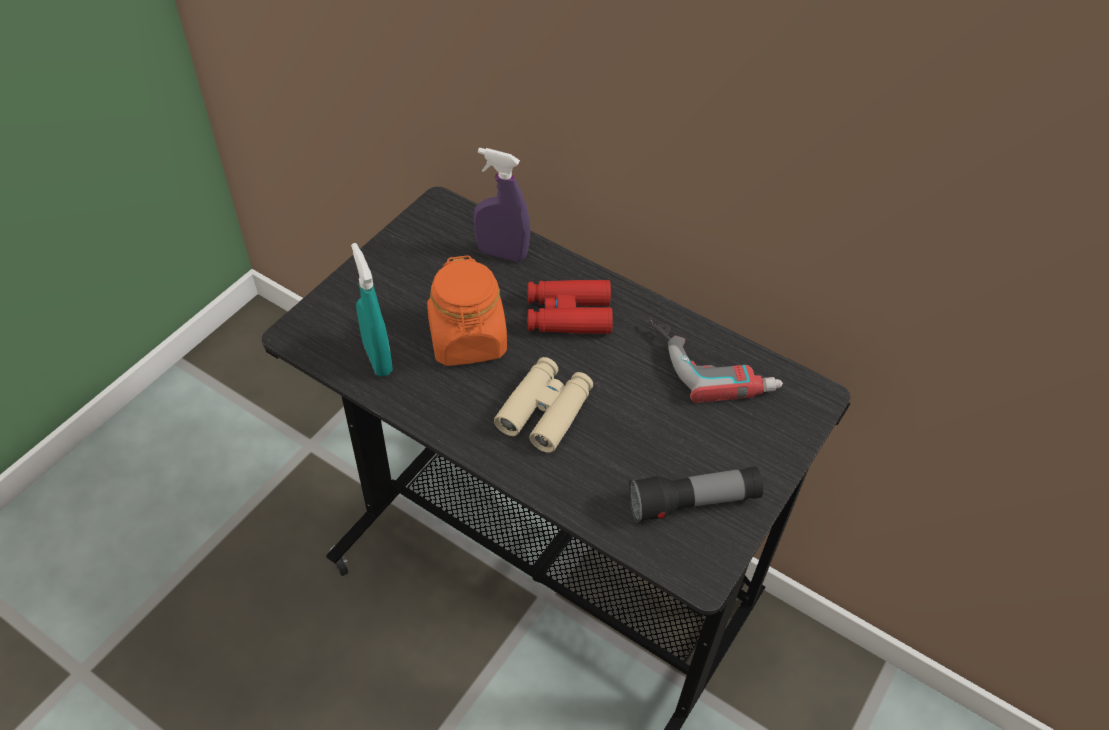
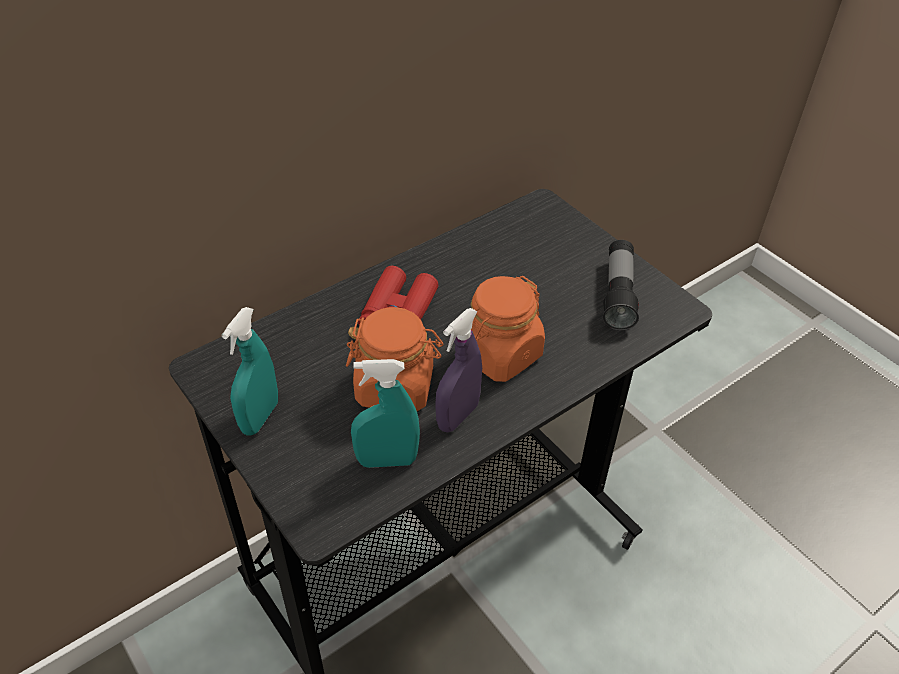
camera: 70 degrees left, 5 degrees down
(397, 260) = (260, 417): none -> turquoise spray bottle
(502, 253) = (298, 336): purple spray bottle -> purple spray bottle (458, 416)
(545, 411) = (499, 354): beige binoculars -> orange jar
(713, 361) = (487, 243): power drill -> none

